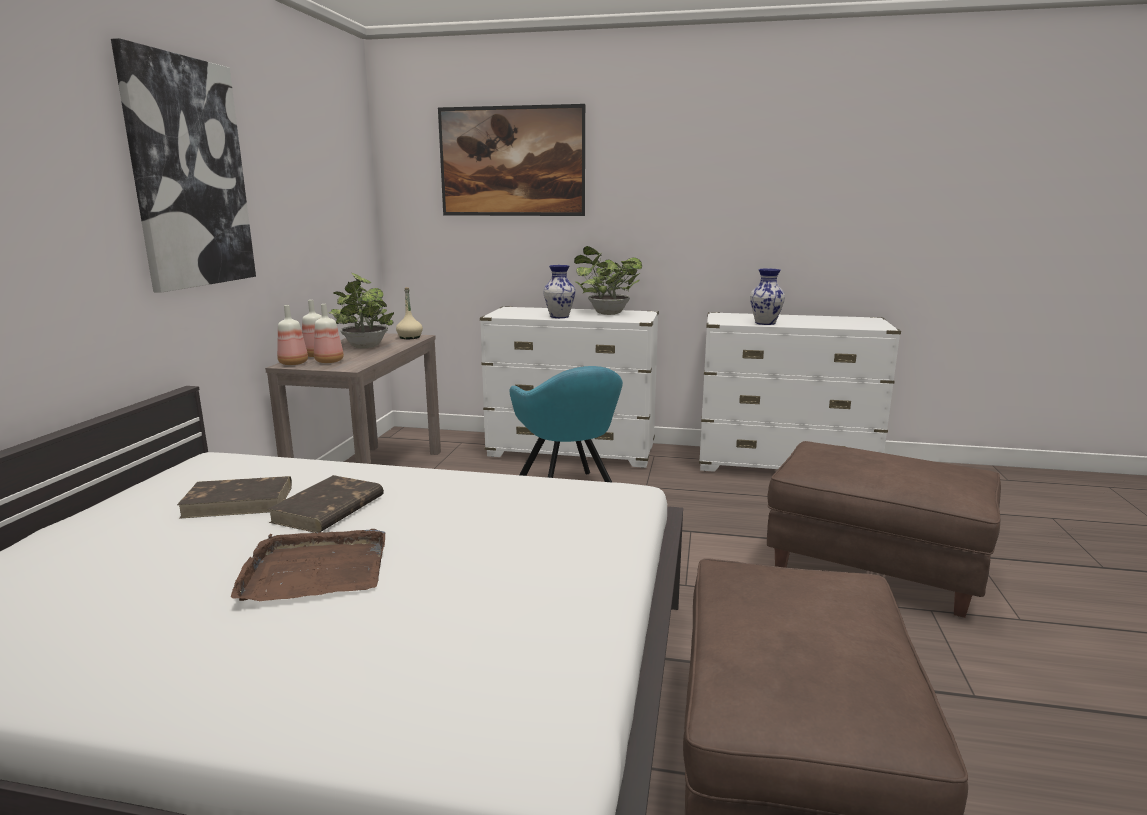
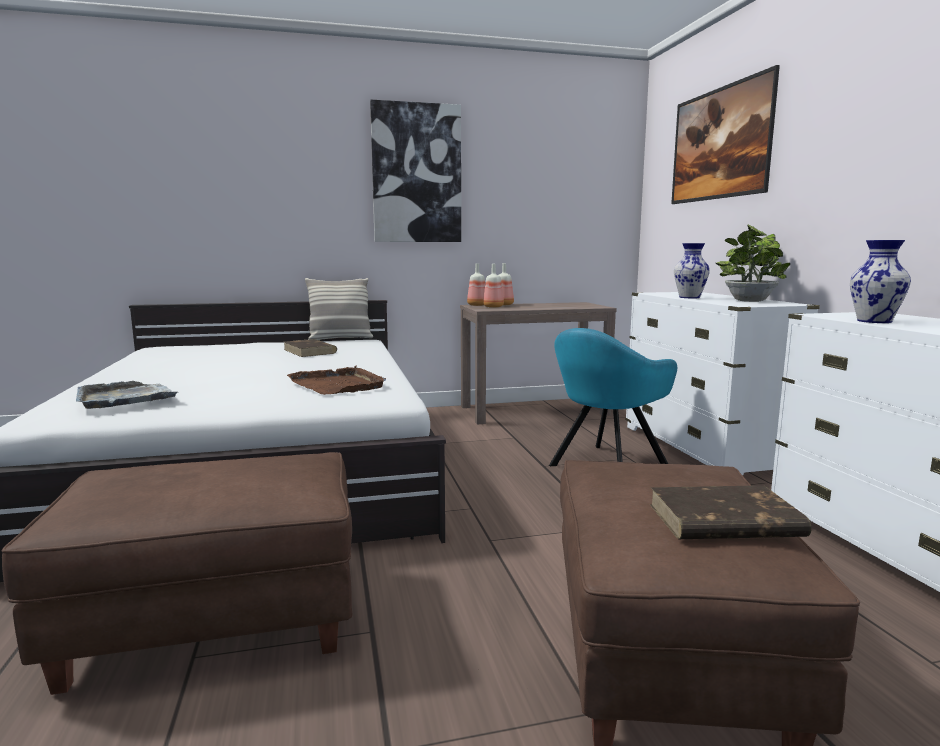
camera: 65 degrees right, 5 degrees down
(155, 472) = (340, 339): none -> pillow
(315, 570) = (228, 369): brown tray -> brown tray (338, 385)
(328, 509) = (308, 361): brown book -> brown book (723, 521)
(364, 345) = (548, 305): potted plant -> none
(410, 337) = (593, 306): beige bottle -> none
(469, 661) = (126, 398): none -> grey tray

